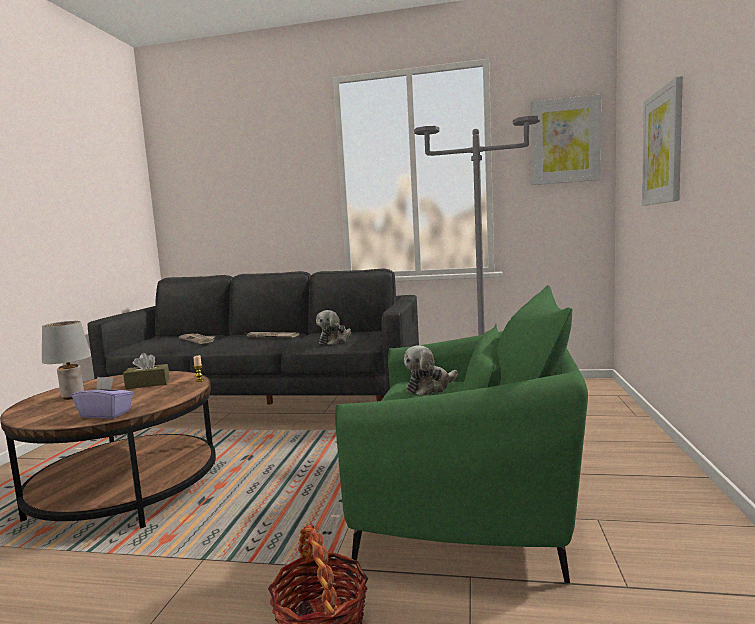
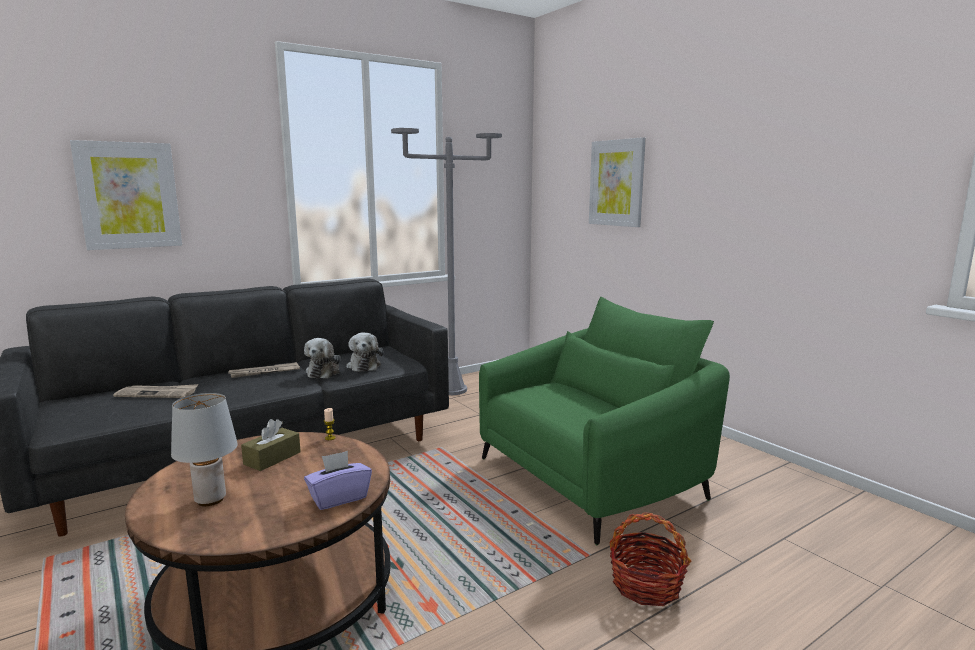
camera: 45 degrees left, 5 degrees up
(430, 387) = (547, 393): plush toy -> plush toy (324, 372)
(564, 141) = (499, 154): picture -> picture (129, 195)

